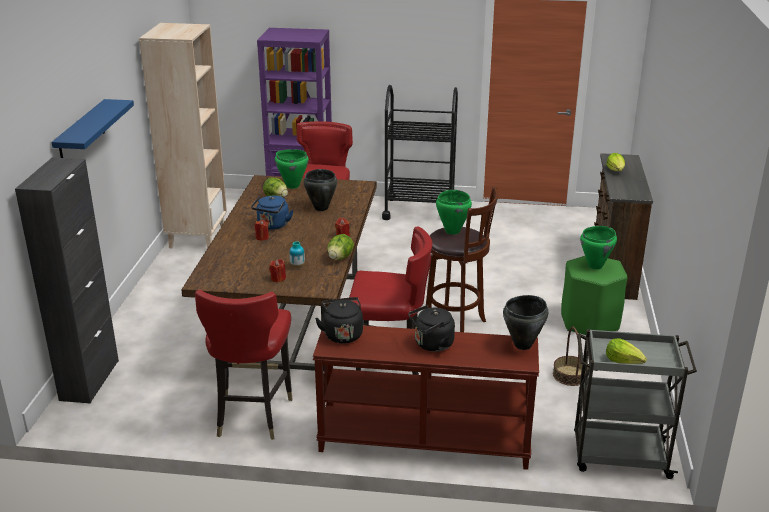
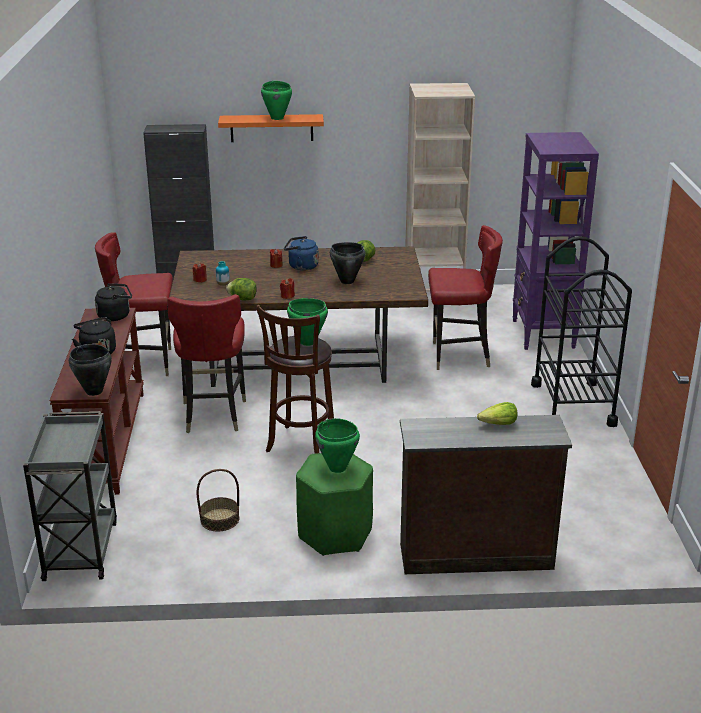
camera: 80 degrees right, 0 degrees up
(81, 134) = (271, 128): blue shelf -> orange shelf
(292, 186) = (394, 264): green cooking pot -> green cooking pot (277, 118)
(623, 361) = (55, 438): lettuce -> none

